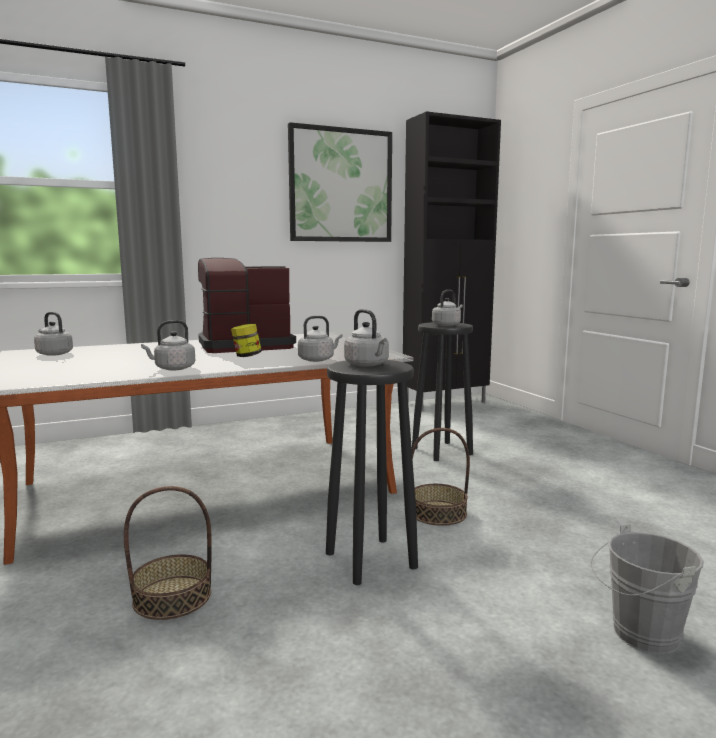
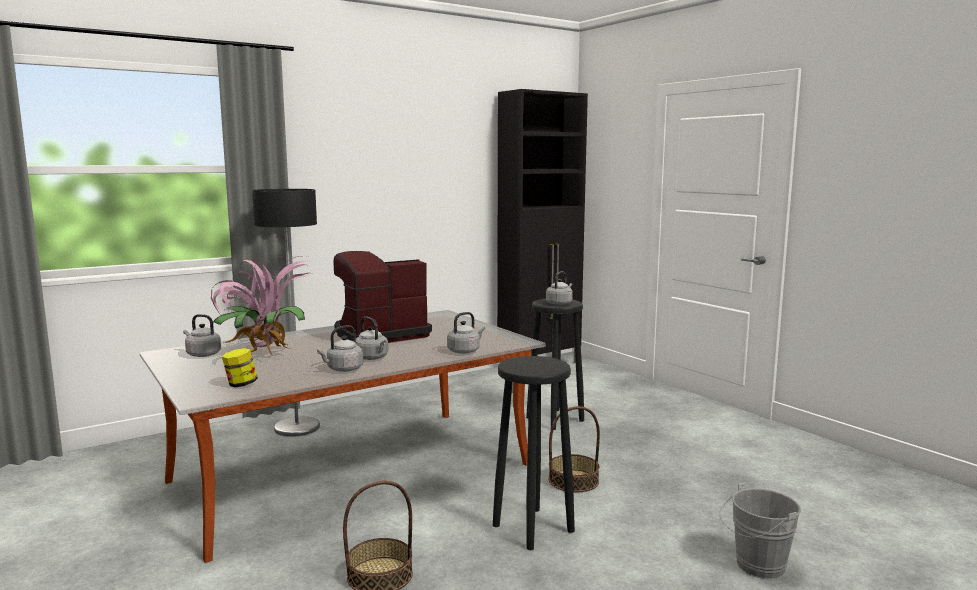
camera: 10 degrees left, 0 degrees up
(108, 357) = (264, 357): none -> potted plant
(179, 444) = (296, 428): none -> floor lamp
(247, 356) = (395, 349): jar -> jar (241, 384)
(341, 185) = (438, 158): picture -> none
(368, 365) = (532, 364): grey kettle -> grey kettle (372, 358)

